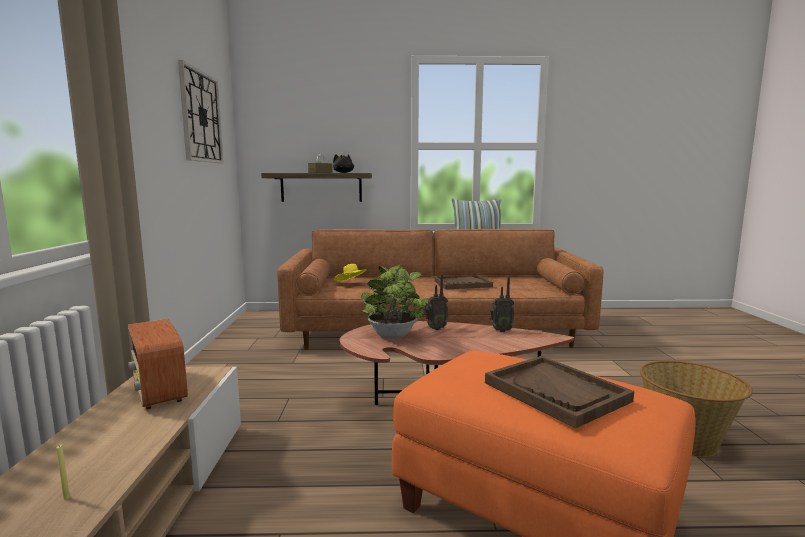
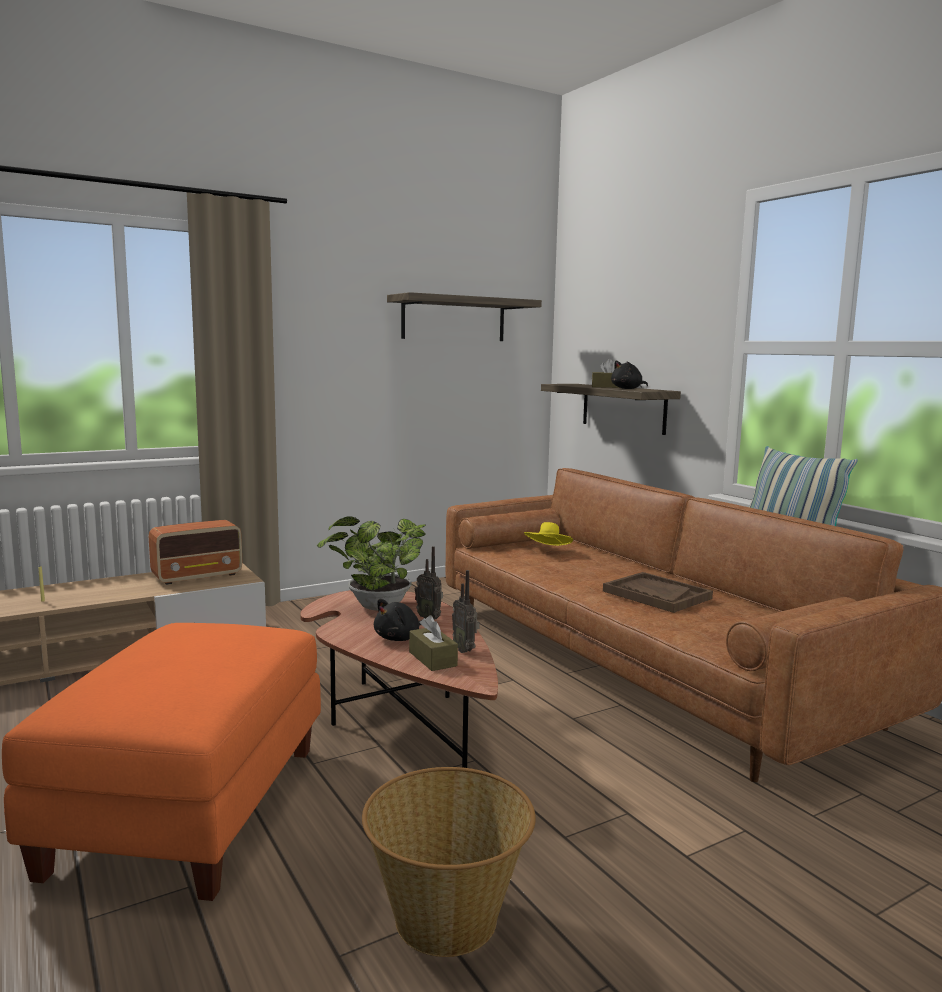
camera: 60 degrees right, 0 degrees up
(159, 390) = (198, 576): radio -> radio turned 150 degrees counterclockwise
(201, 117) = (454, 319): wall clock -> shelf
(465, 340) = (399, 638): none -> black plush toy
(510, 339) = (432, 659): none -> brown tissue box
(556, 392) = (161, 665): brown tray -> none

